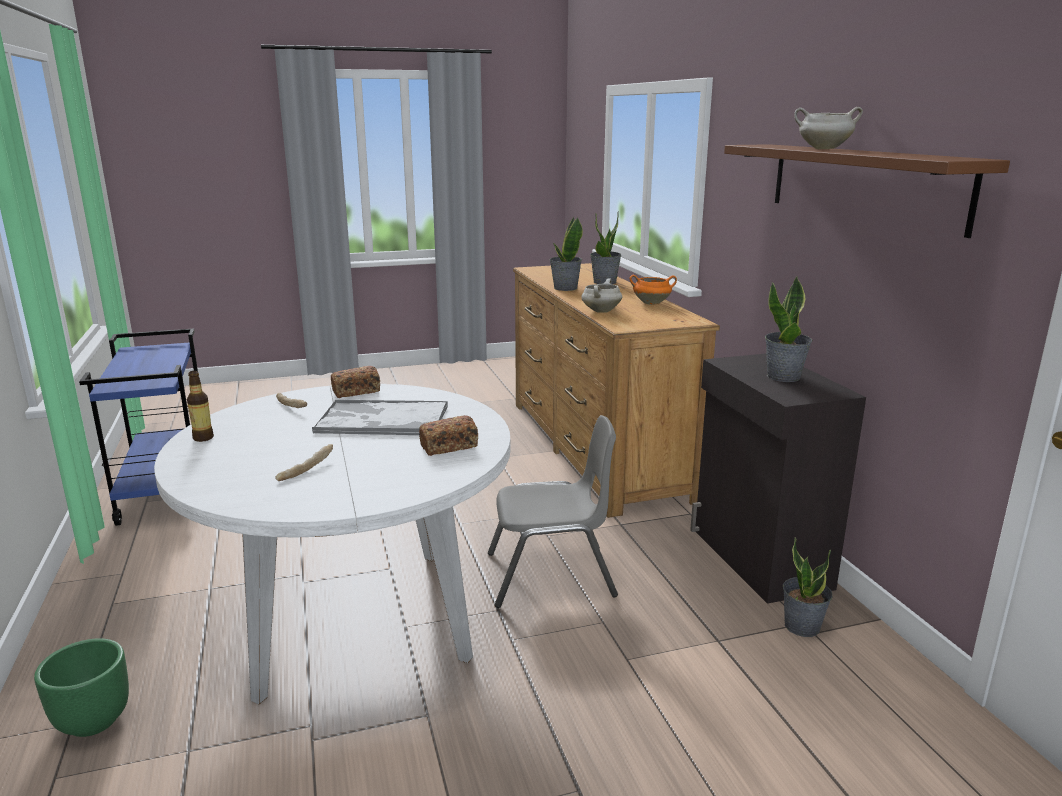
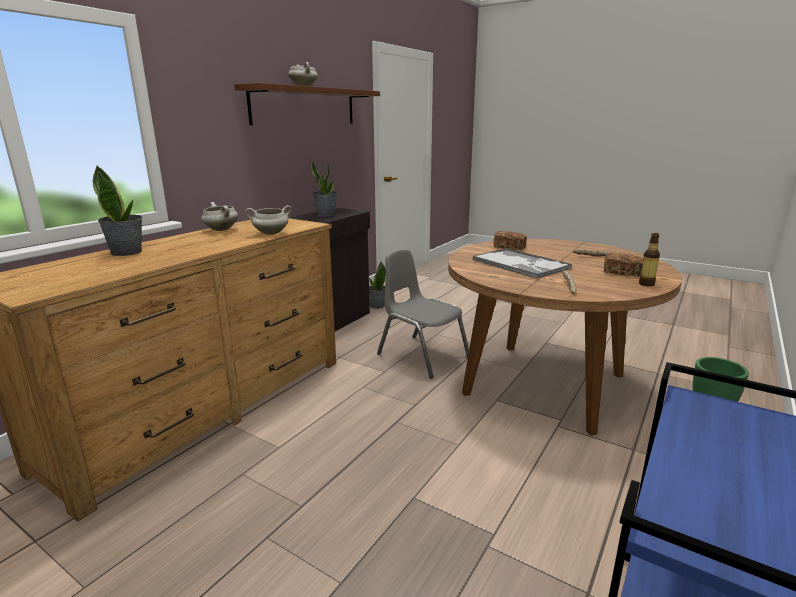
camera: 130 degrees left, 0 degrees up
(356, 392) = (509, 283): bread -> bread (622, 273)
(356, 619) = (544, 384): white dining table -> brown dining table
(565, 288) = (178, 256): potted plant -> none
(652, 303) = (220, 230): orange cooking pot -> white cooking pot

